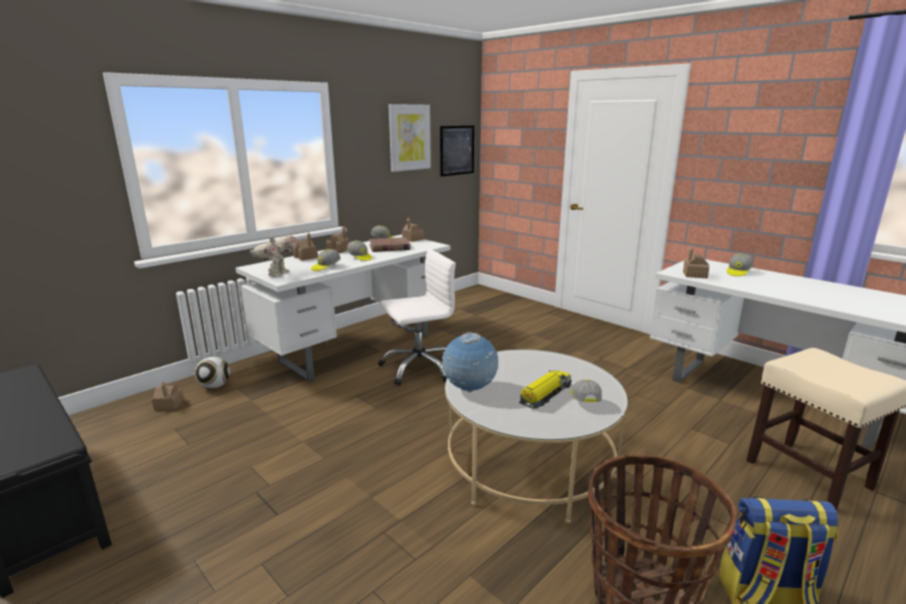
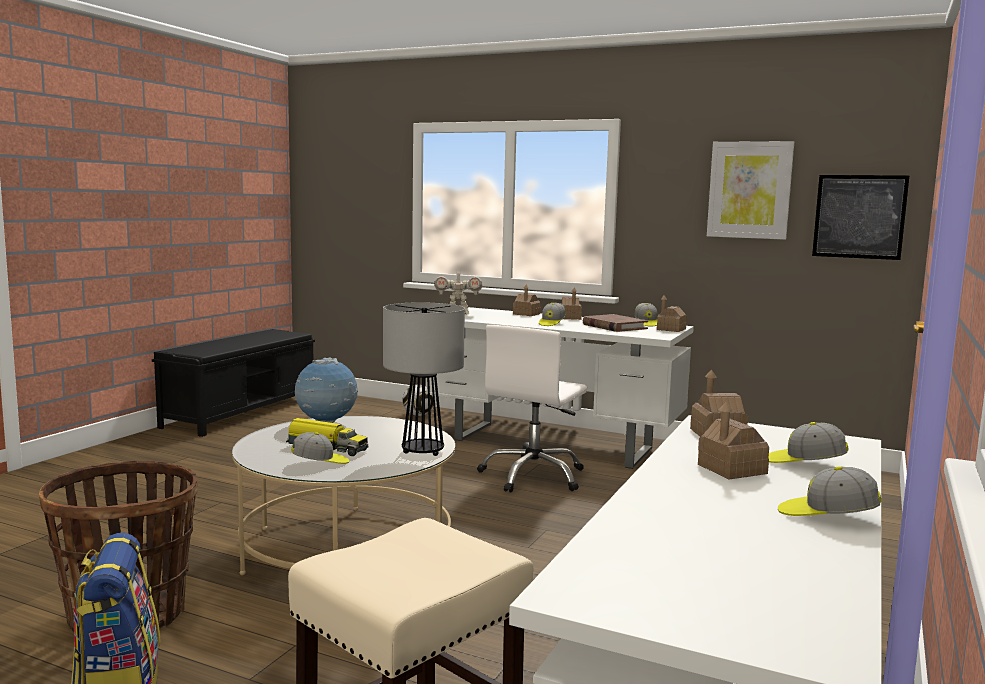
camera: 70 degrees right, 10 degrees down
(169, 405) = (377, 411): toy house -> toy house (731, 469)
(326, 267) = (499, 320): cap -> cap (827, 516)
(419, 367) = (533, 476): white office chair -> white office chair turned 75 degrees clockwise
(561, 362) = (422, 451): none -> table lamp

